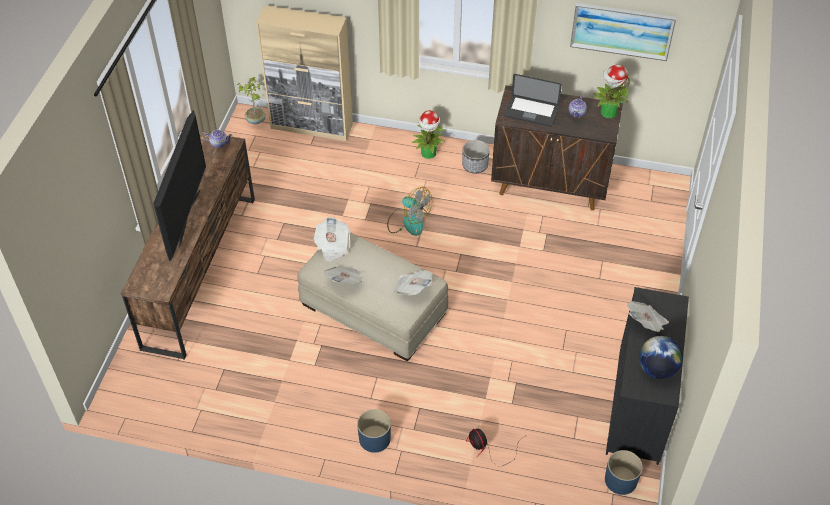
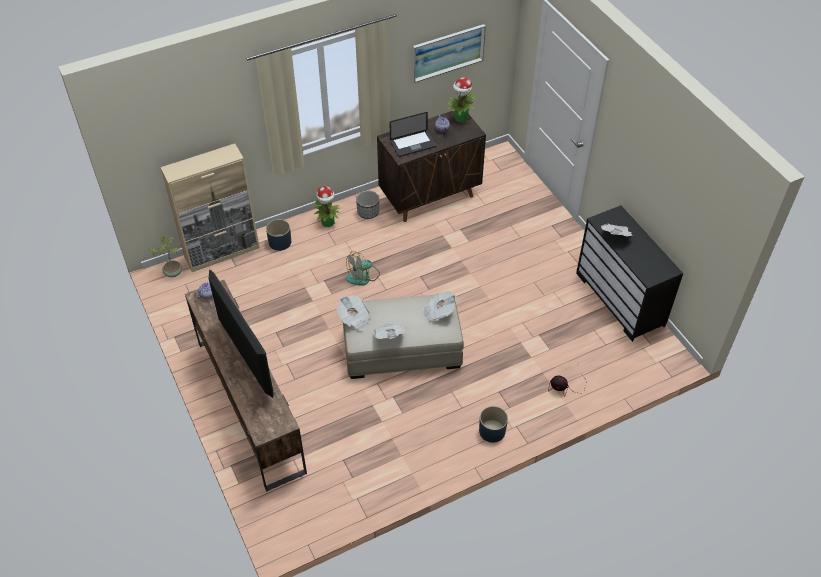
camera: 40 degrees left, 0 degrees up
(408, 221) = (363, 276): fan -> fan turned 150 degrees clockwise
(620, 480) = (655, 350): blue planter -> blue planter (280, 242)
(657, 369) = (650, 259): globe -> none

